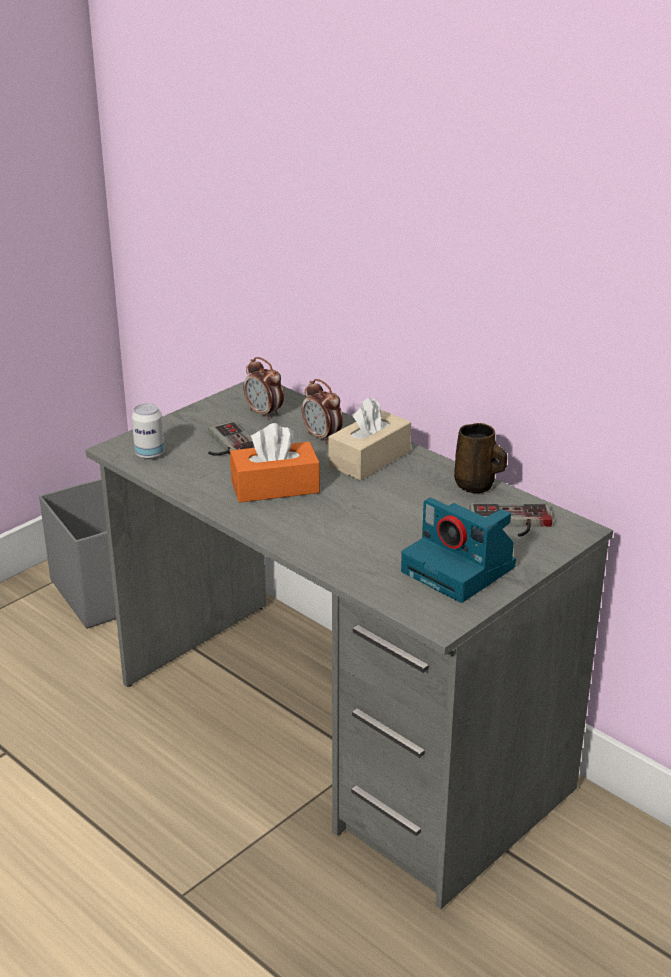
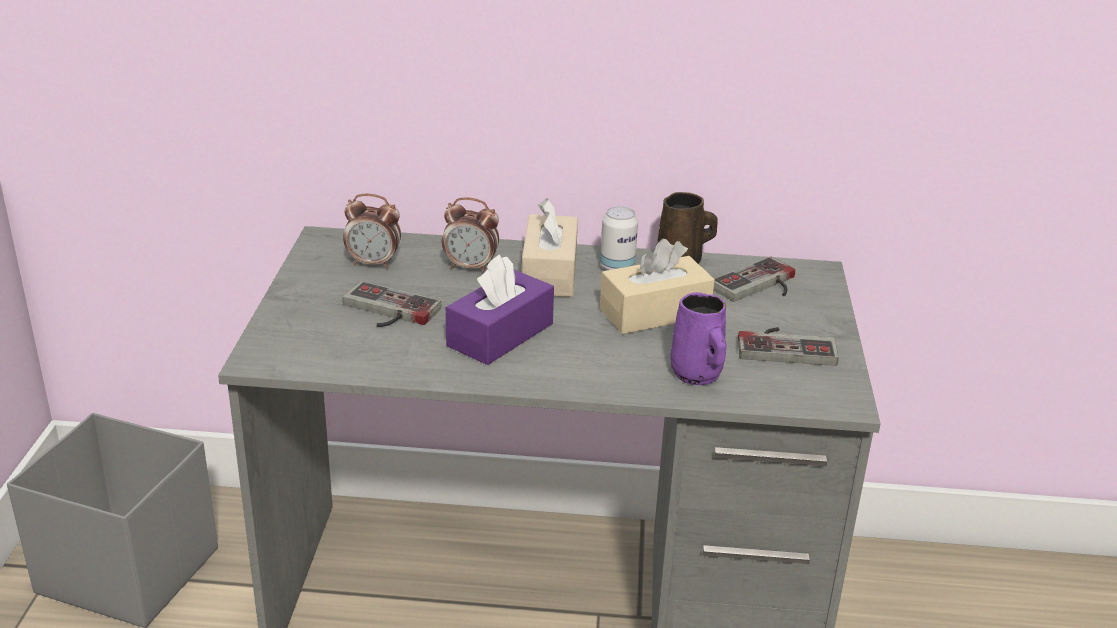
camera: 40 degrees left, 0 degrees up
(150, 454) = (309, 351): can -> can (617, 267)
(275, 487) = (500, 335): orange tissue box -> purple tissue box
(364, 563) = (697, 375): none -> purple mug
(401, 512) = (655, 313): none -> beige tissue box
(461, 570) = (785, 346): camera -> game controller

